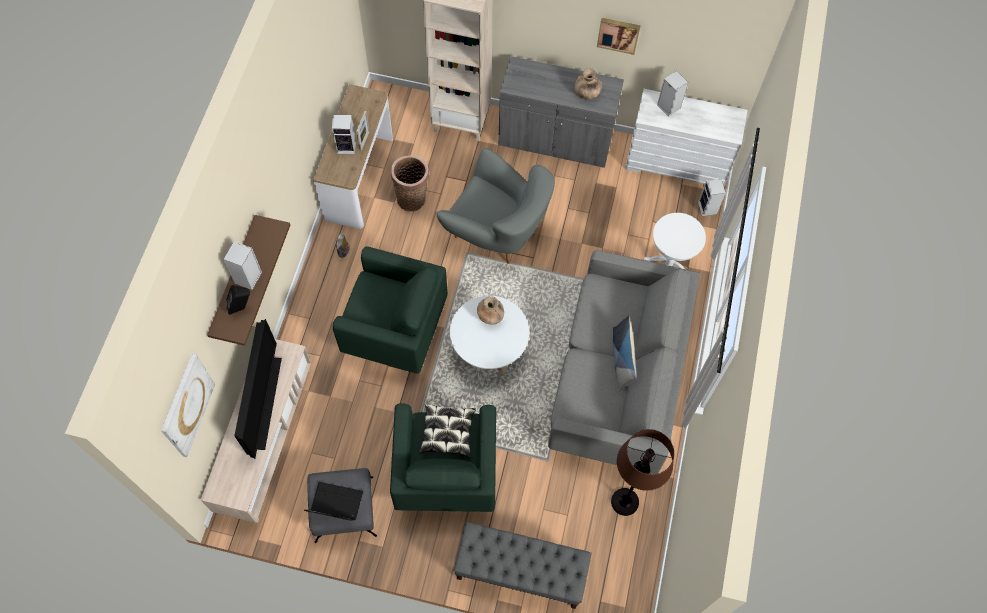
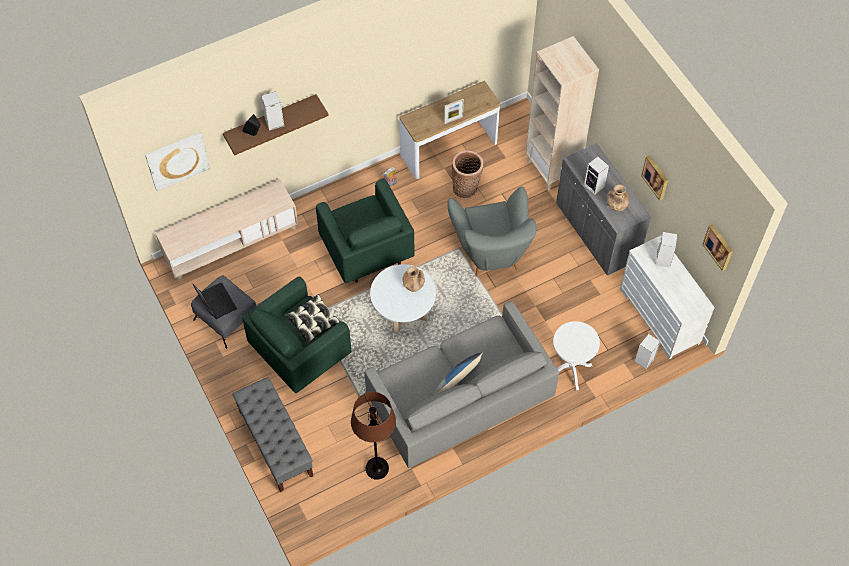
camera: 50 degrees right, 5 degrees down
(264, 402) = (241, 214): television -> none
(347, 146) = (440, 115): speaker -> speaker (595, 186)
(742, 45) = (719, 246): none -> picture

